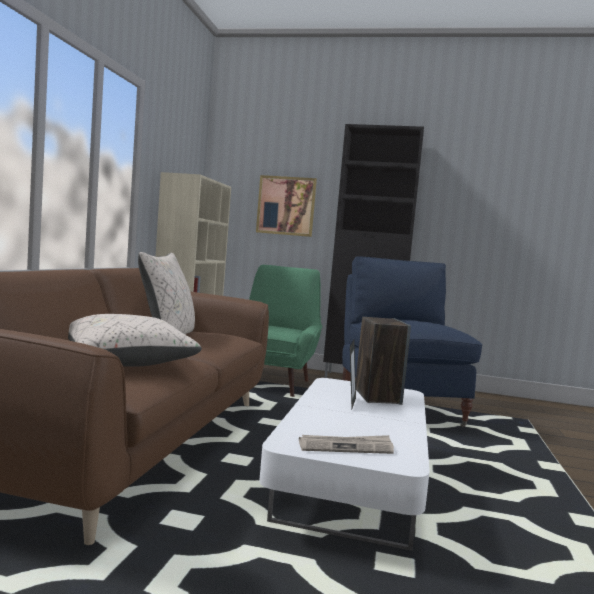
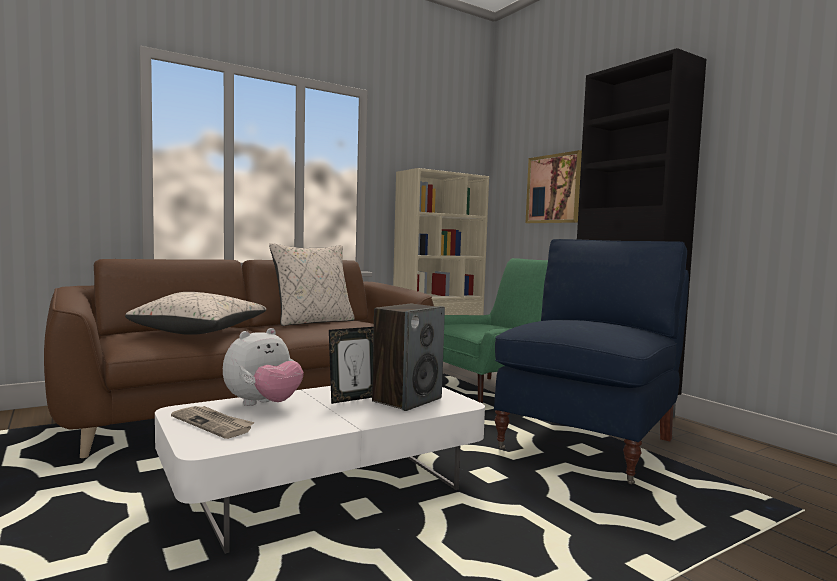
camera: 45 degrees right, 0 degrees up
(319, 423) = (263, 404): none -> plush toy

